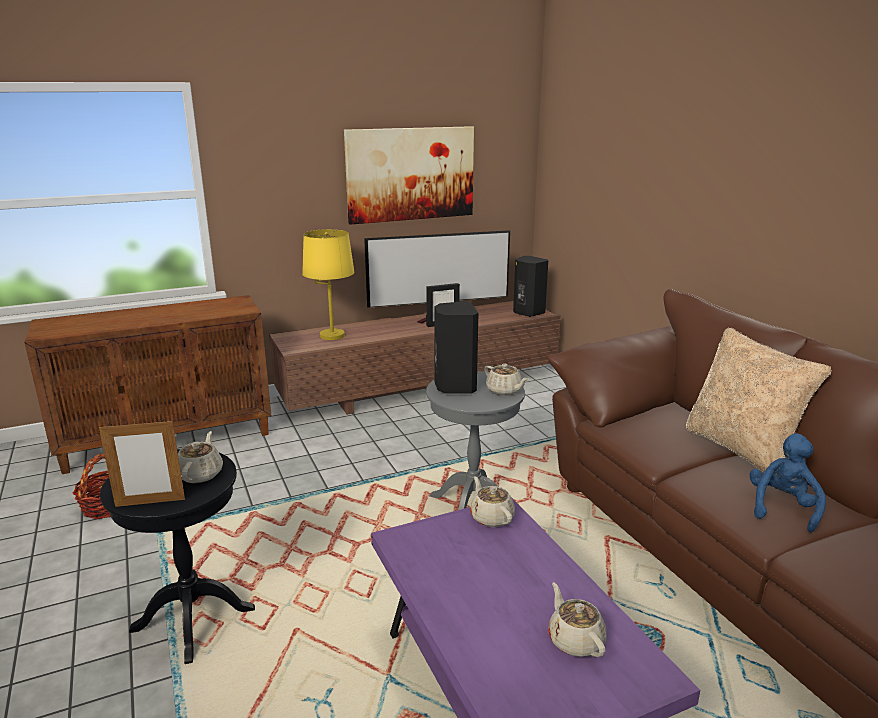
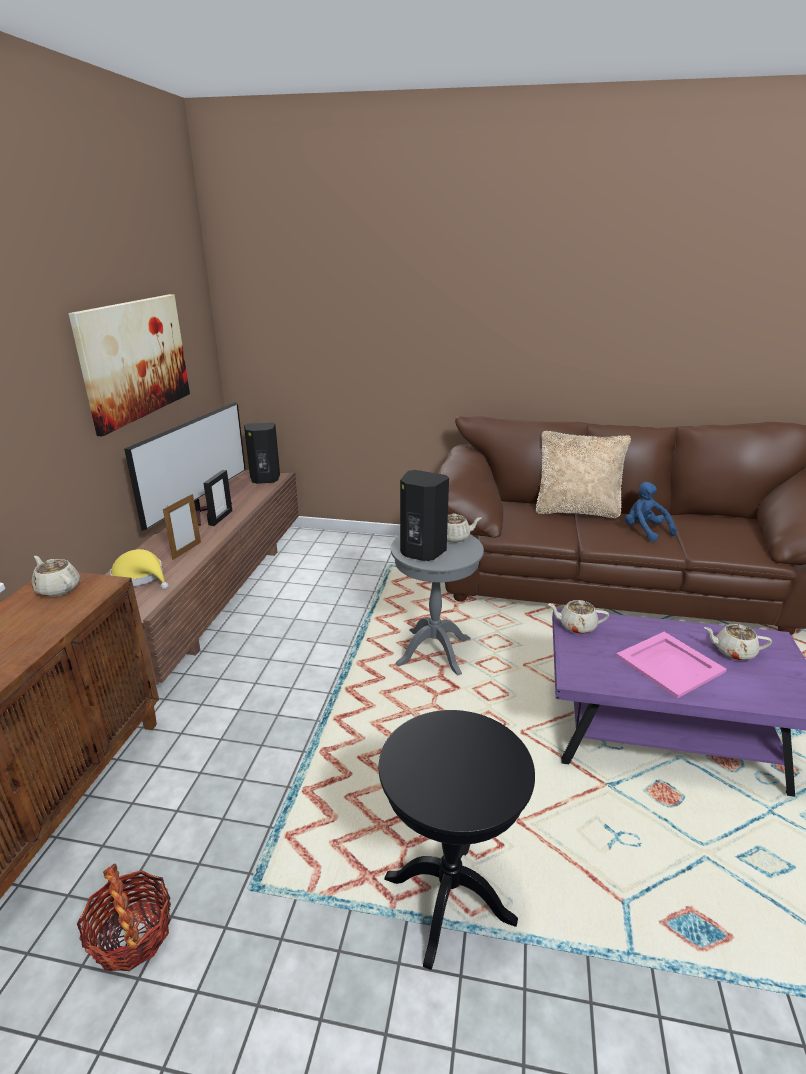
camera: 55 degrees left, 5 degrees up
(150, 502) = (500, 789): picture frame -> picture frame (187, 550)
(200, 474) = (464, 738): beige teapot -> beige teapot (58, 589)
(332, 335) = (141, 577): yellow table lamp -> yellow hat
(488, 592) = (668, 663): none -> pink tray

